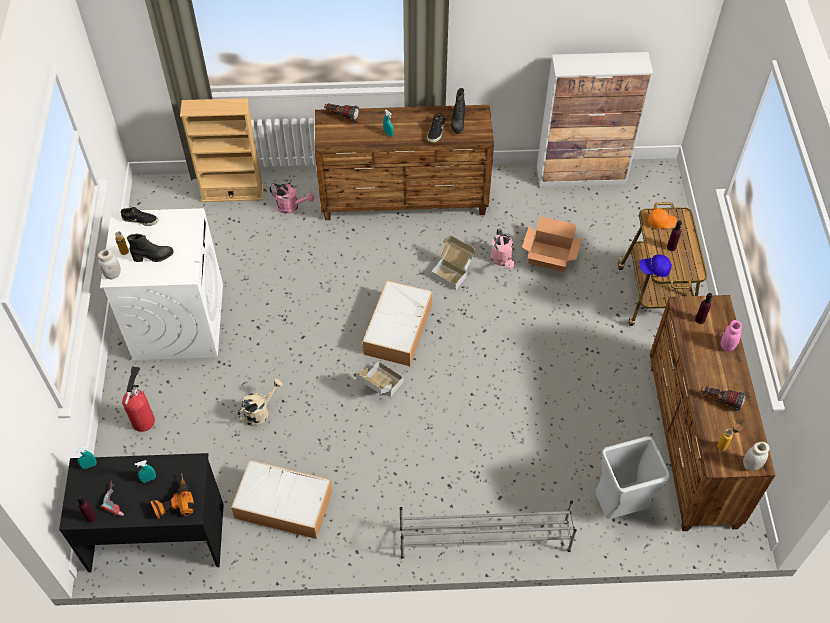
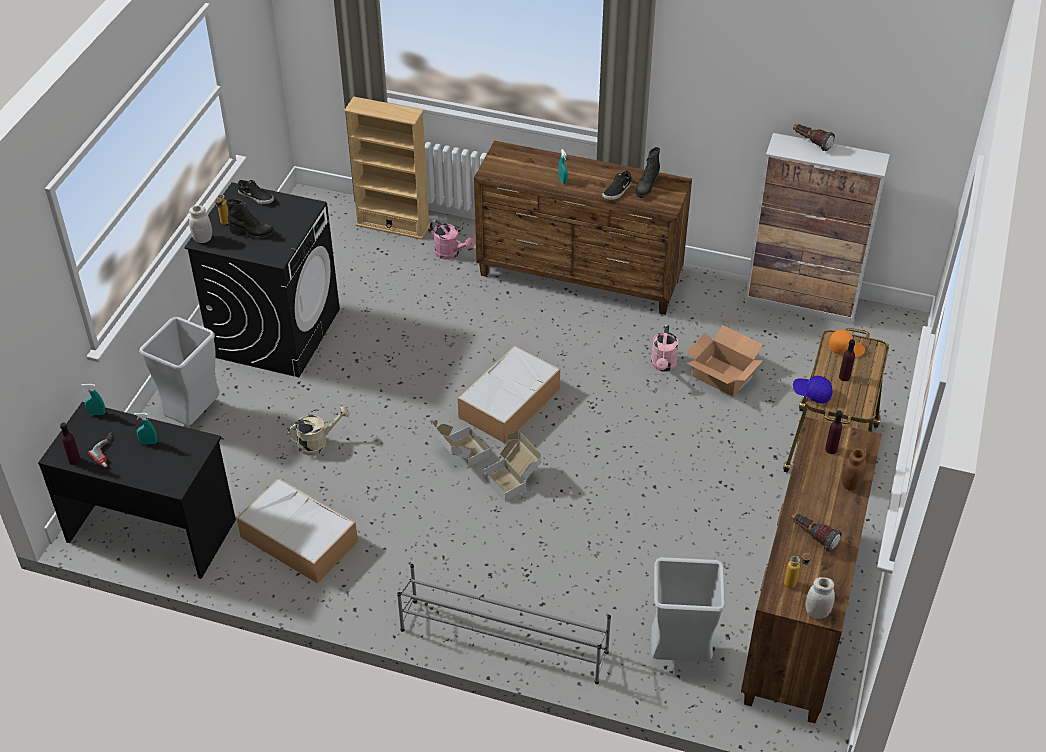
camera: 20 degrees right, 10 degrees down
(144, 419) = (194, 415): fire extinguisher -> grey trash can
(173, 502) = (162, 470): power drill -> none
(178, 320) = (276, 332): white washing machine -> black washing machine
(341, 116) = (519, 152): flashlight -> flashlight (811, 142)
(453, 272) = (600, 362): cardboard box -> cardboard box (513, 479)
(727, 345) = (851, 484): pink jar -> brown jar

